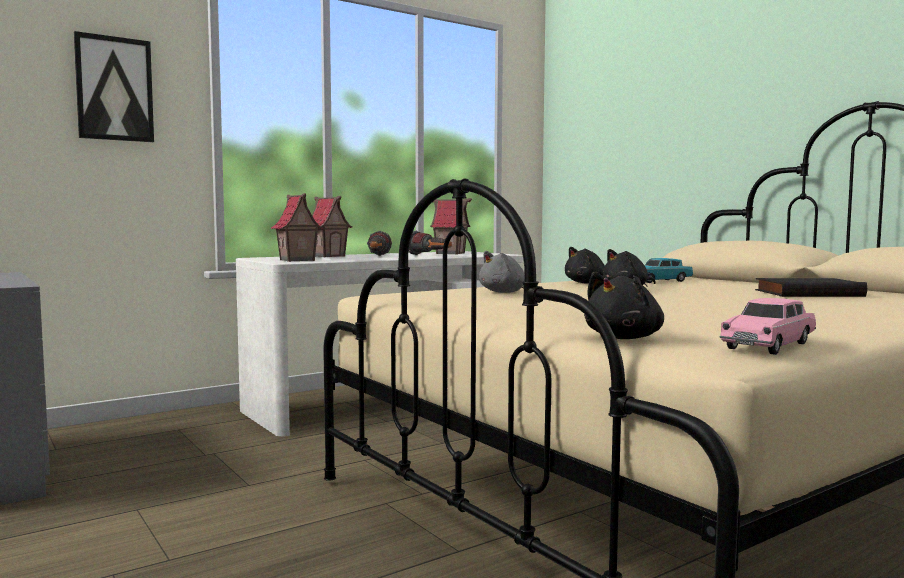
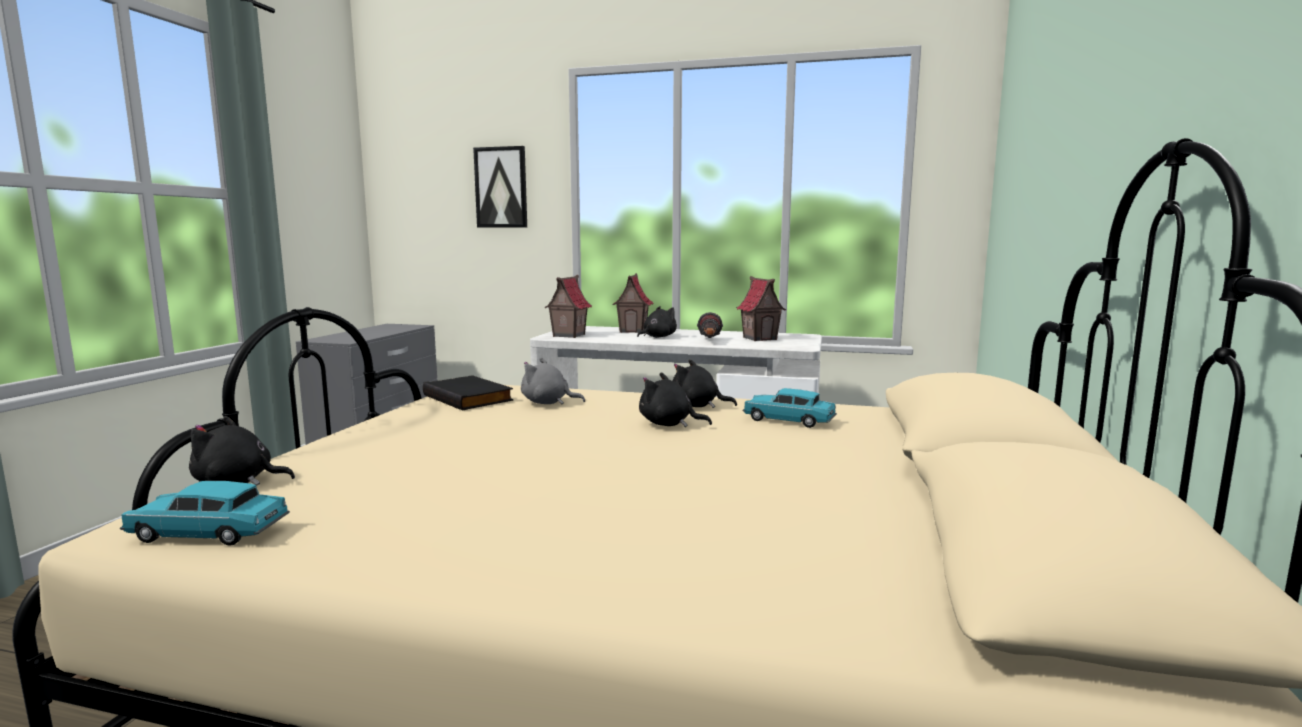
camera: 50 degrees right, 5 degrees up
(377, 257) = (657, 337): flashlight -> black plush toy
(769, 346) = (209, 534): pink toy car -> turquoise toy car
(808, 293) = (792, 493): black book -> black book (470, 398)

